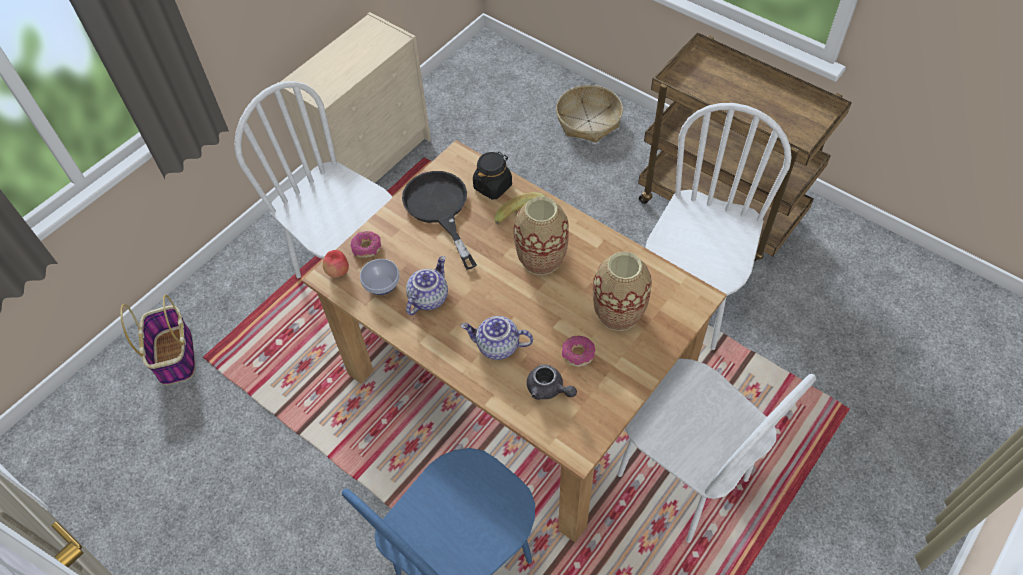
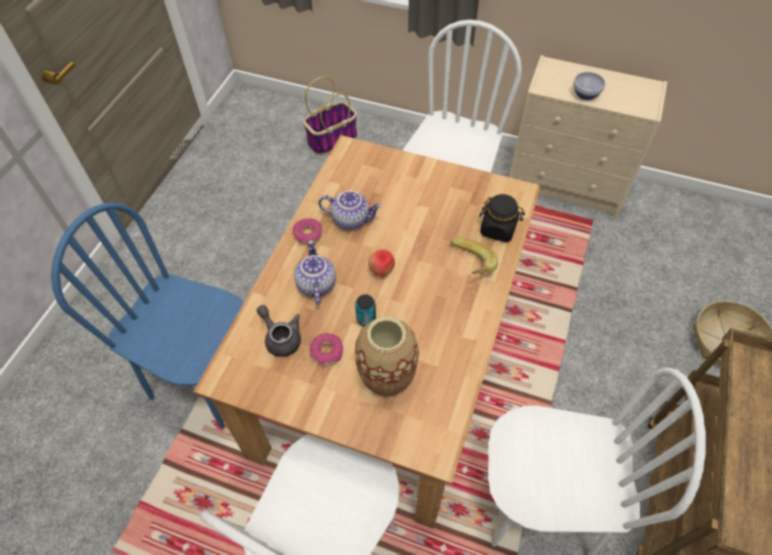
camera: 70 degrees right, 0 degrees up
(338, 272) = (355, 153): apple -> apple (381, 271)
(367, 248) = (387, 163): donut -> donut (308, 235)
(383, 286) = (352, 185): bowl -> bowl (585, 95)
(439, 209) = (451, 198): black frying pan -> none
(541, 259) = (427, 291): vase -> none
(549, 389) = (281, 337): grey teapot -> grey teapot turned 120 degrees clockwise
(553, 314) = (366, 319): none -> can

